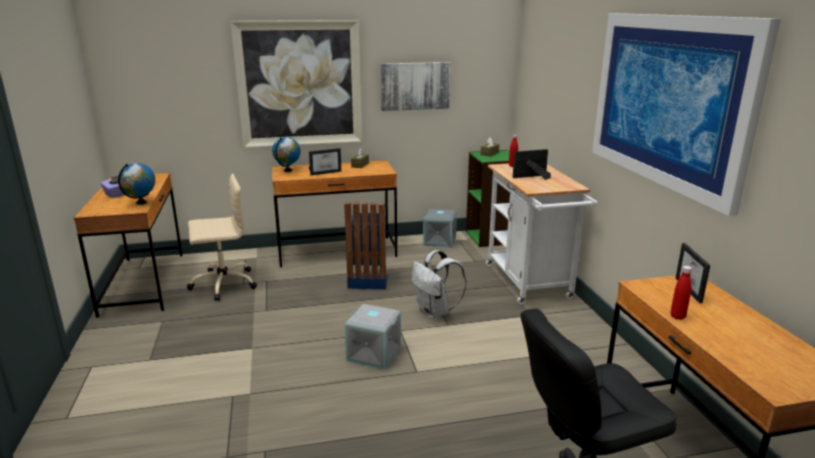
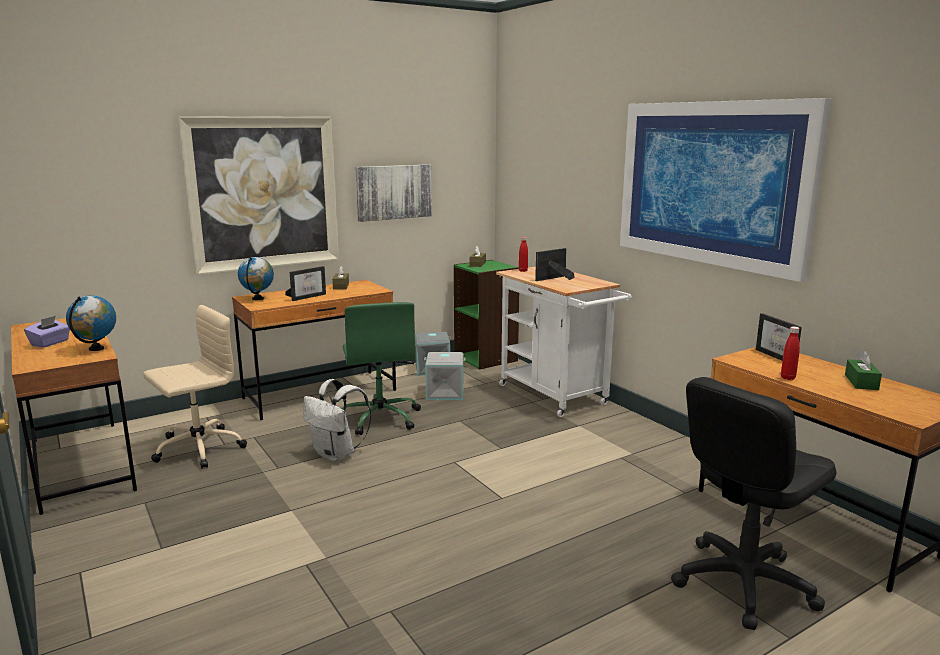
camera: 20 degrees left, 5 degrees down
(368, 280) = (380, 418): blue trash can -> green office chair
(374, 353) = (443, 489): grey storage box -> grey storage box (445, 392)
(435, 312) = (479, 438): white backpack -> white backpack (337, 454)
(758, 336) = (861, 382): none -> green tissue box

